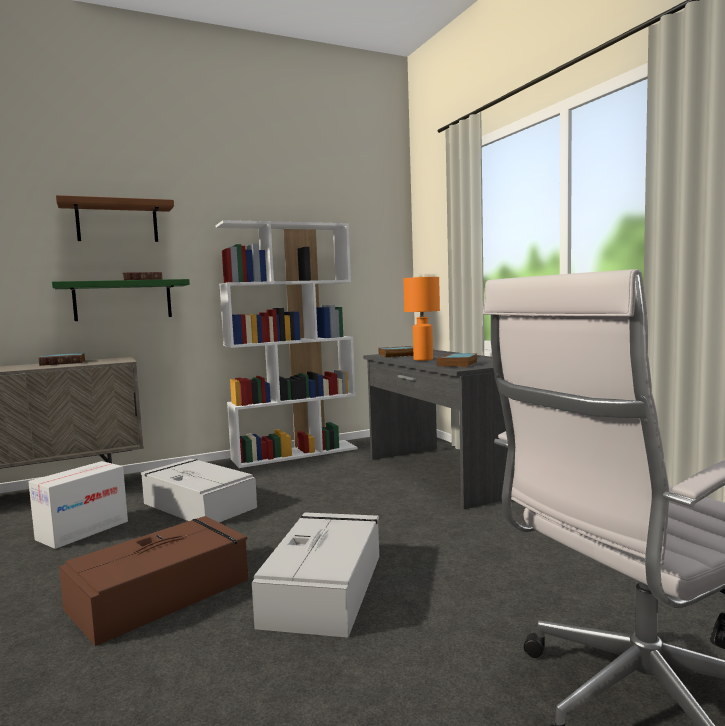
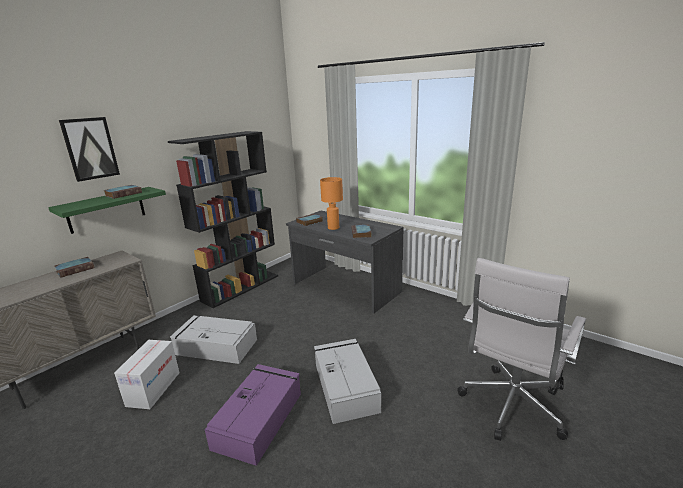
camera: 25 degrees left, 15 degrees up
(117, 222) = (90, 148): brown shelf -> picture
(162, 593) = (259, 418): brown storage box -> purple storage box
(295, 453) = (241, 287): white bookcase -> black bookcase

